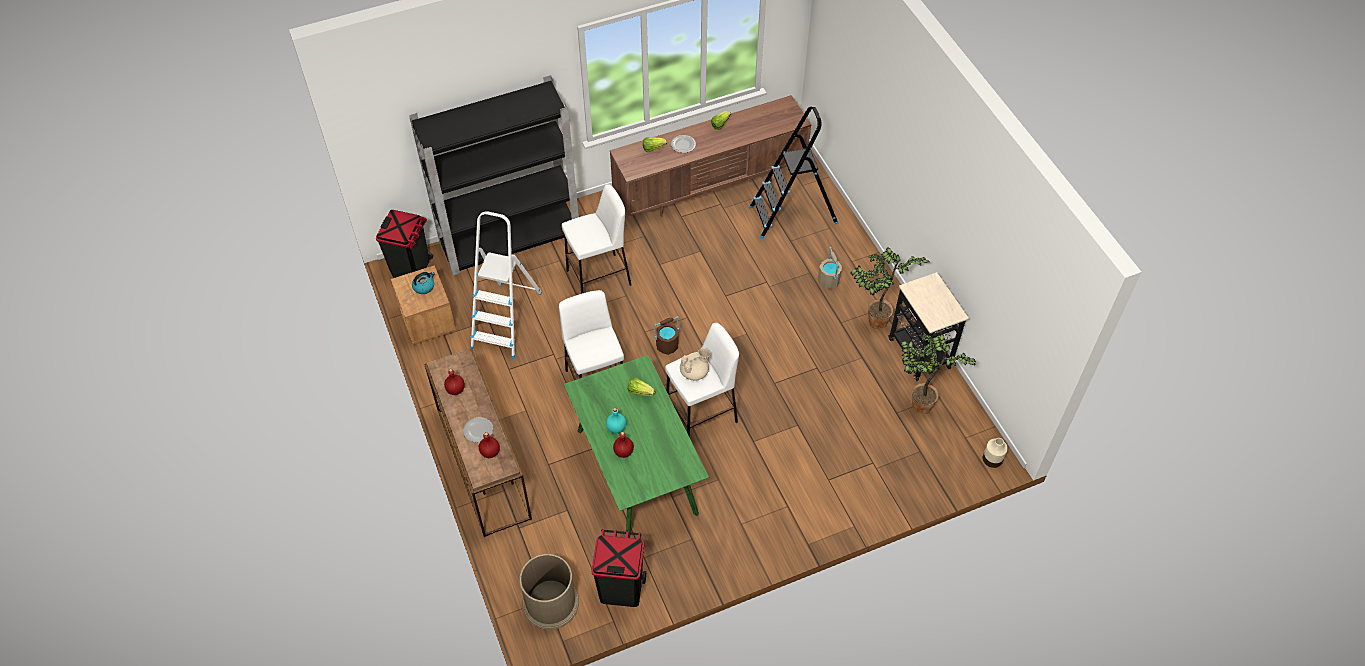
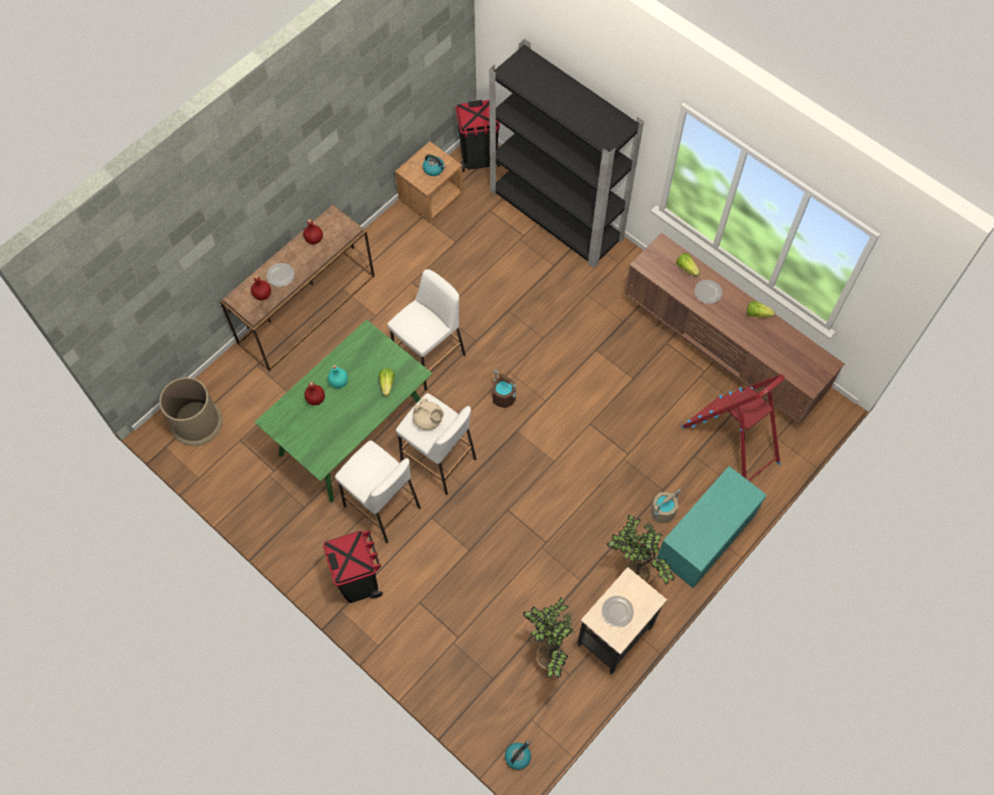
camera: 65 degrees right, 10 degrees up
(506, 320) = (463, 255): white step ladder -> none
(599, 277) = (552, 306): white stool -> white stool (382, 507)
(621, 589) = (230, 471): black trash can -> black trash can (359, 580)
(792, 215) = (729, 444): black step ladder -> red step ladder
(864, 263) = (706, 538): none -> turquoise bench
(933, 306) = (617, 611): none -> plate
(992, 459) = (518, 756): beige vase -> kettle

